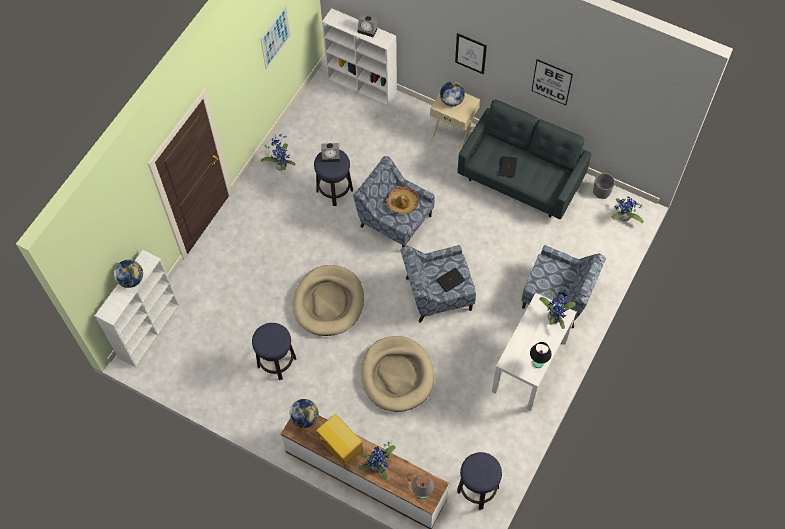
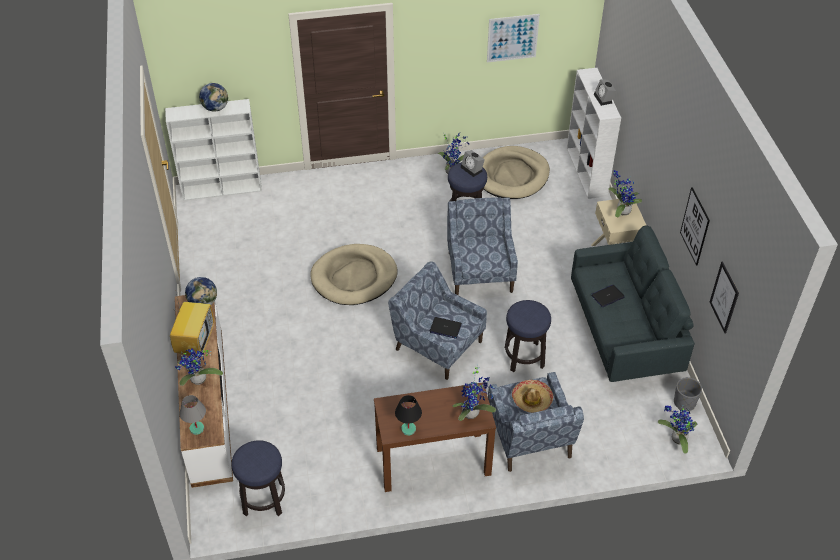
camera: 50 degrees right, 15 degrees down
(277, 362) = (265, 279): stool -> stool (524, 357)
(397, 375) = (327, 366): beige dog bed -> beige dog bed (512, 175)
(403, 203) = (488, 249): hat -> hat (532, 400)
(451, 101) = (621, 211): globe -> potted plant
(470, 53) = (657, 161): picture -> picture (724, 297)
(530, 366) = (433, 461): white console table -> brown console table

